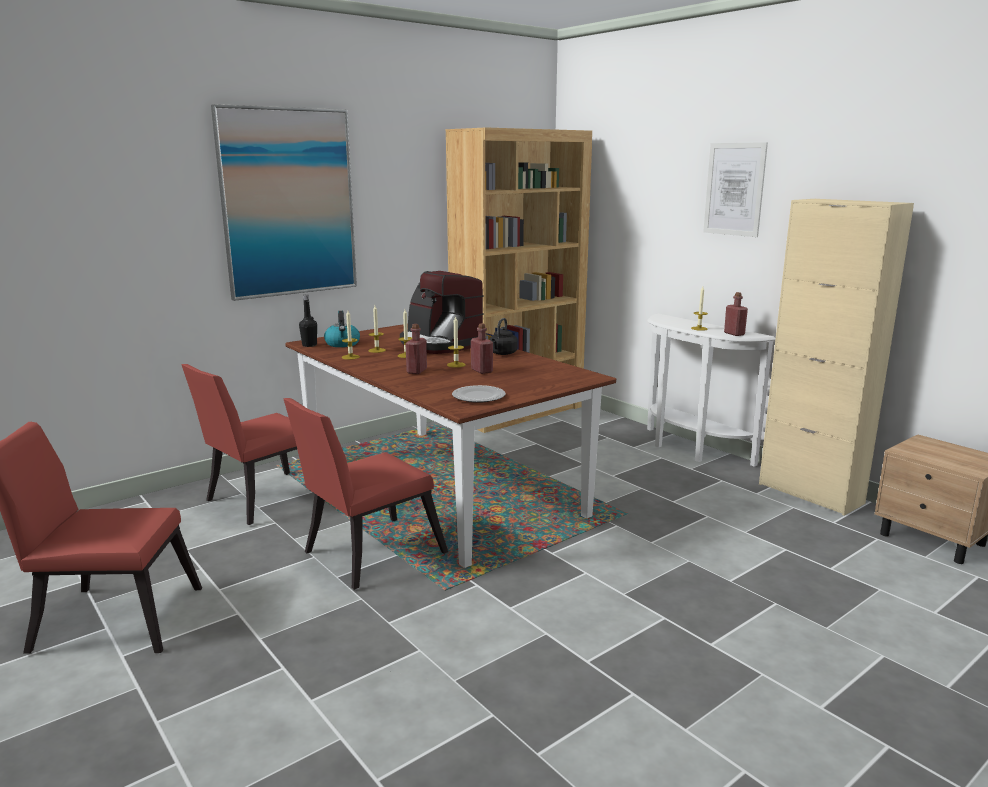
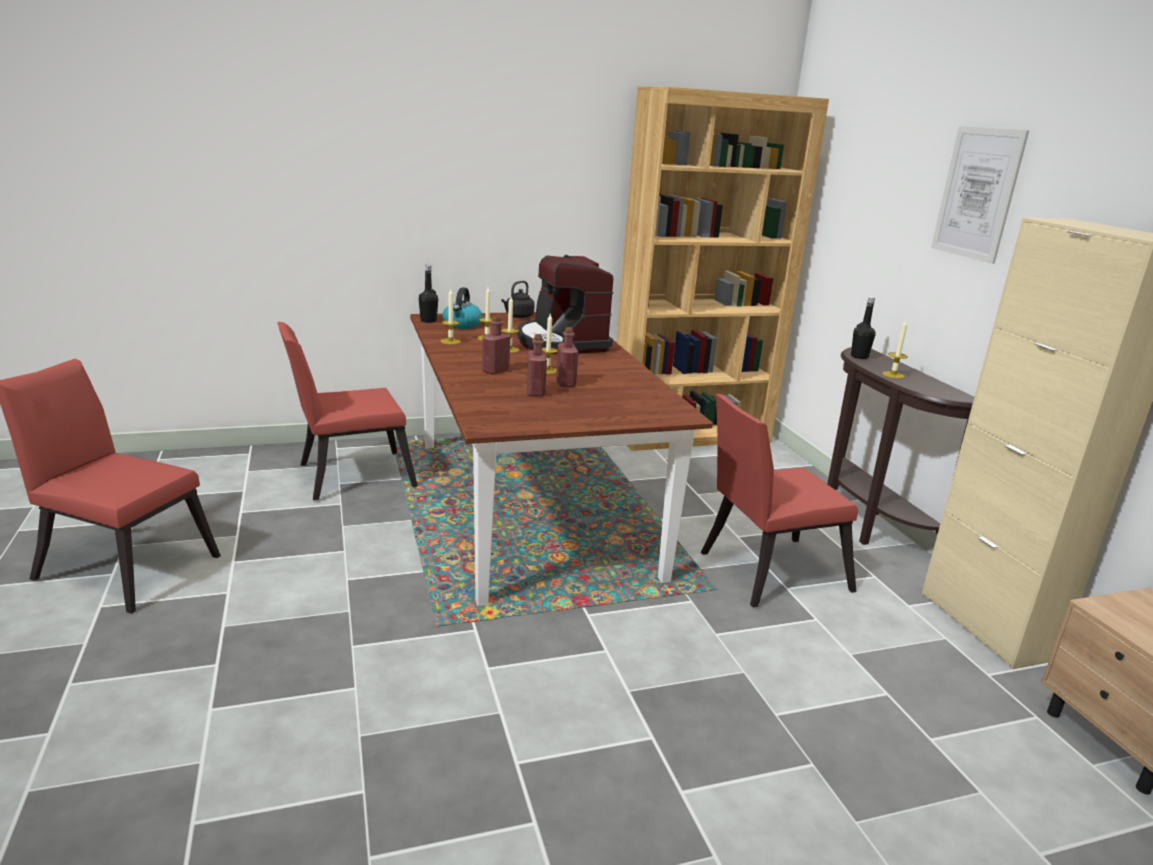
camera: 20 degrees right, 5 degrees up
(288, 203) = (432, 160): picture -> none
(366, 555) = (395, 562): red chair -> red chair (765, 572)
(479, 396) = (521, 415): plate -> none
(502, 353) = (616, 365): black kettle -> black kettle (518, 316)
(664, 320) = (859, 356): none -> black bottle
(689, 449) = (864, 525): white console table -> brown console table
(734, 334) = (933, 390): red bottle -> red bottle (535, 392)

